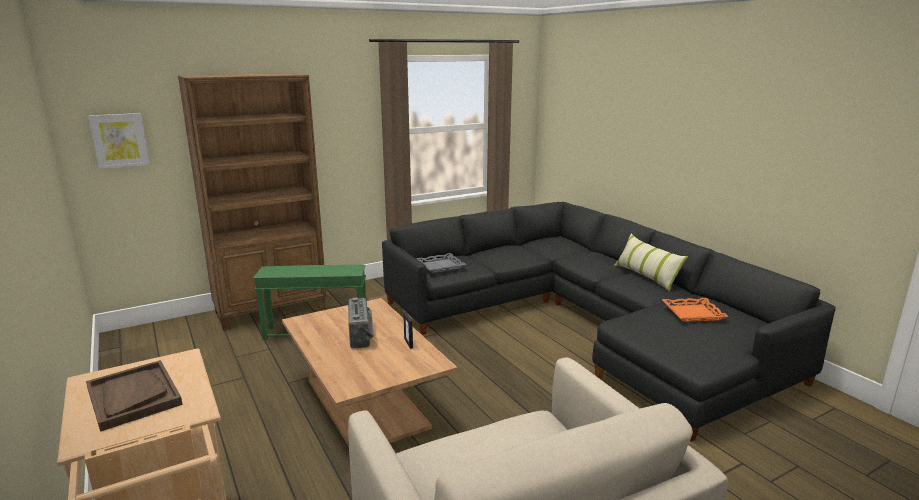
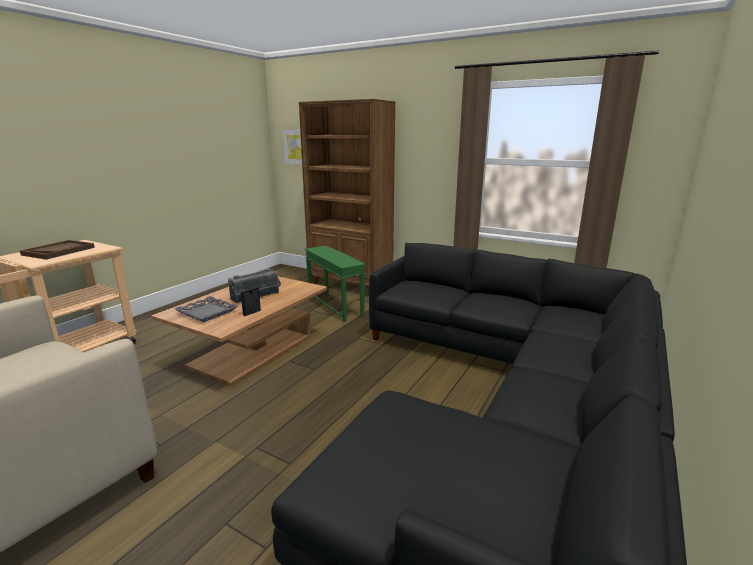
camera: 60 degrees right, 0 degrees up
(440, 266) = (417, 287): grey tray -> grey tray (207, 312)
(646, 276) = (572, 393): pillow -> none
(693, 313) = (475, 451): orange tray -> none

